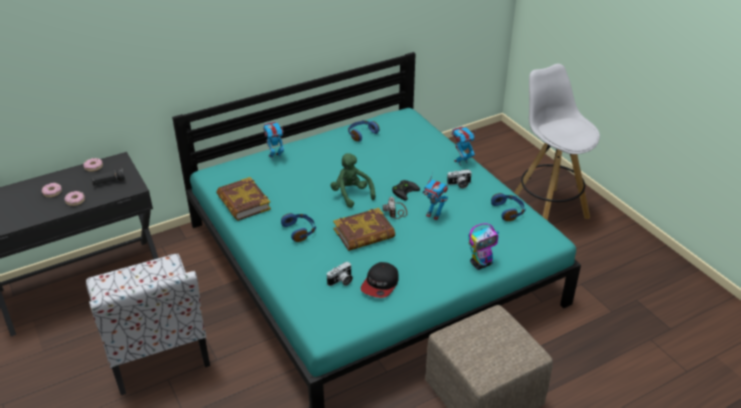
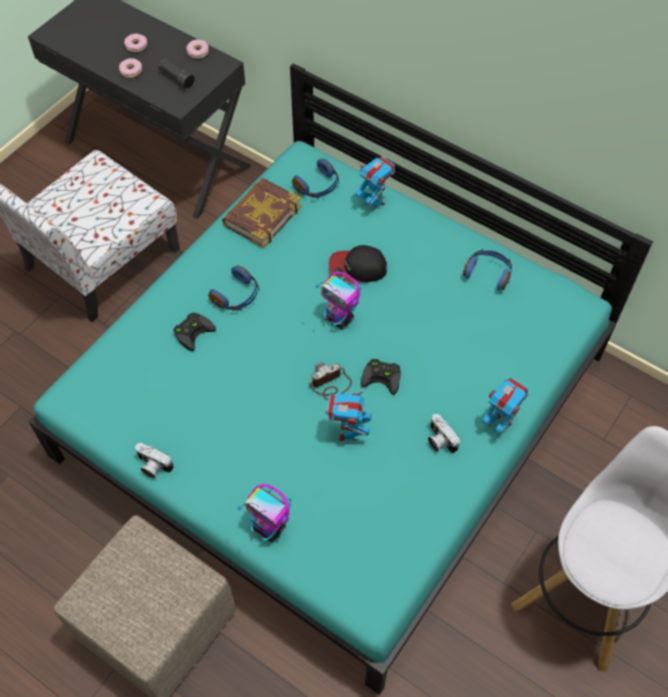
camera: 65 degrees right, 20 degrees up
(312, 257) = (193, 331): none -> black game controller
(341, 281) = (162, 379): camera -> camera (153, 466)
(351, 194) = (339, 319): green plush toy -> toy robot
(364, 234) = (265, 366): book -> none
(380, 284) = (176, 423): cap -> cap (357, 268)
(508, 211) = (409, 528): blue headphones -> blue headphones (318, 186)

